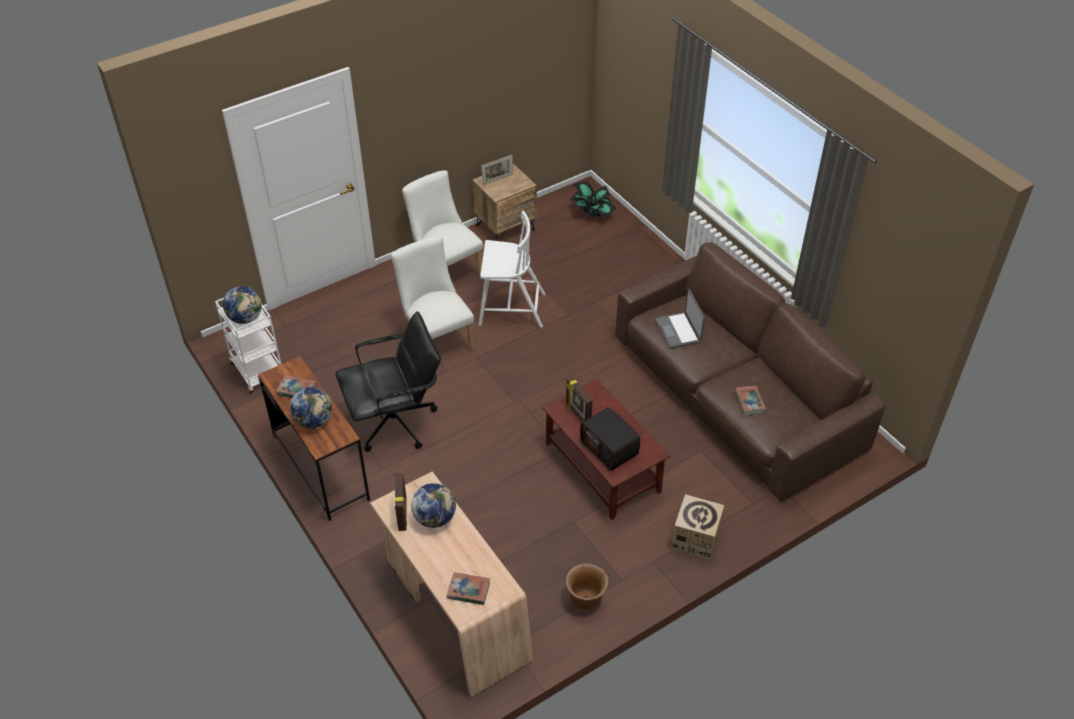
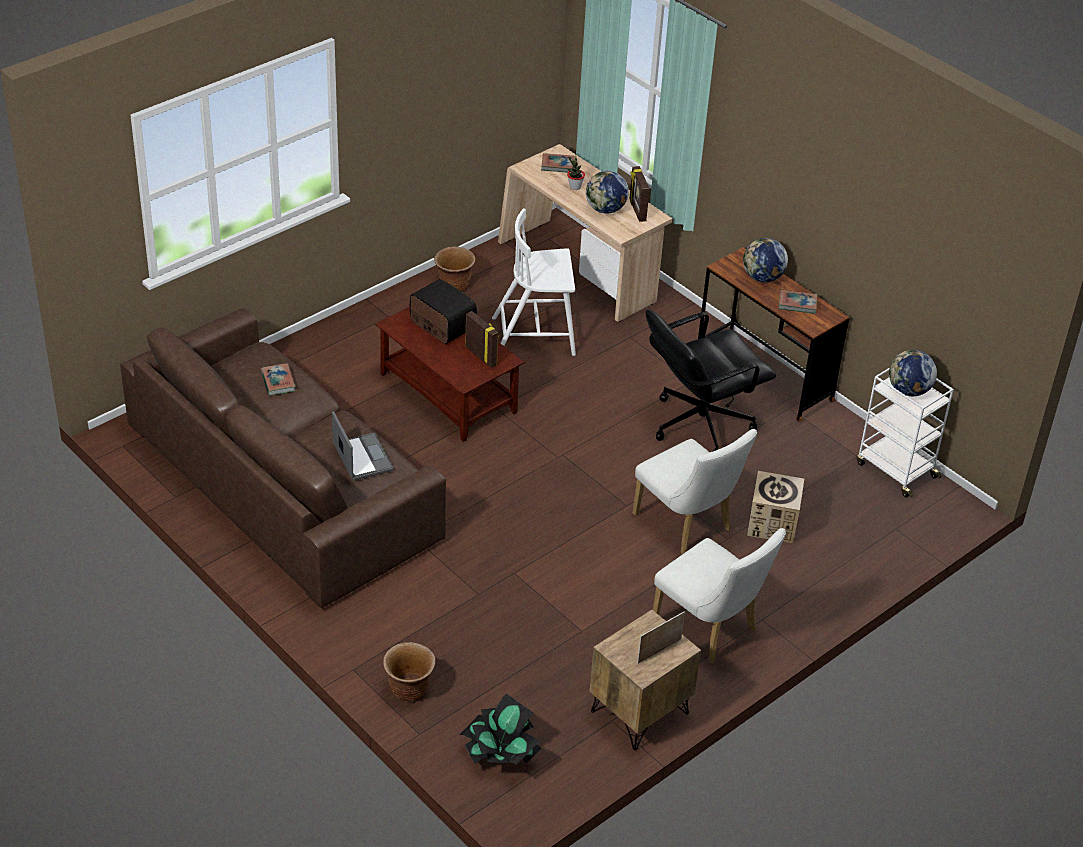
camera: 170 degrees right, 5 degrees down
(458, 554) = (575, 187): none -> potted plant
(510, 309) = (597, 574): white chair -> white chair (535, 336)
(644, 249) = (409, 689): none -> brown planter
(695, 538) = (344, 337): cardboard box -> cardboard box (772, 523)

